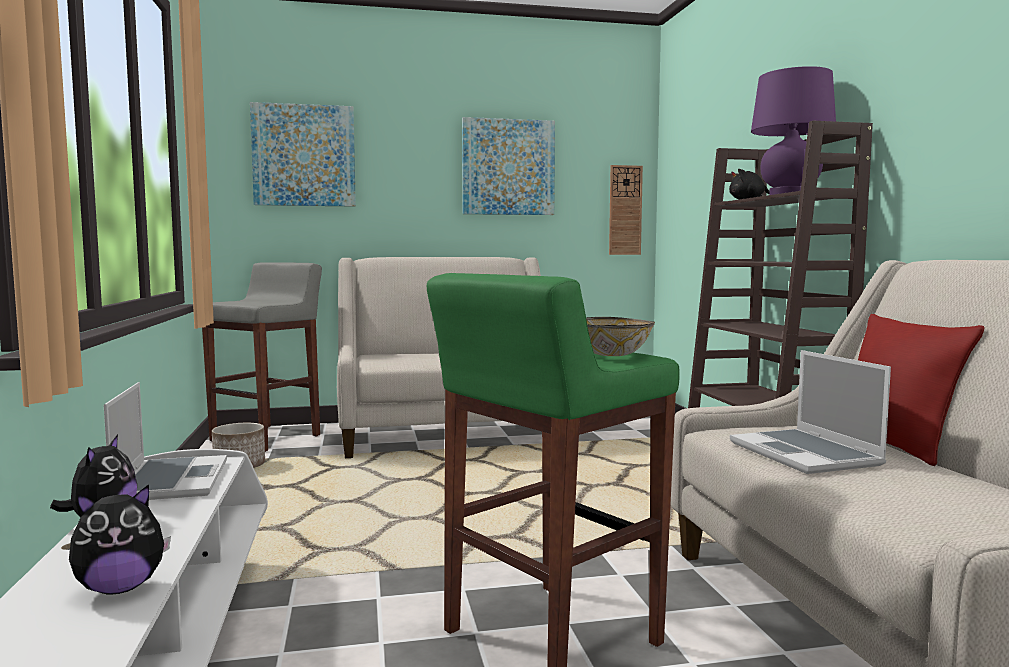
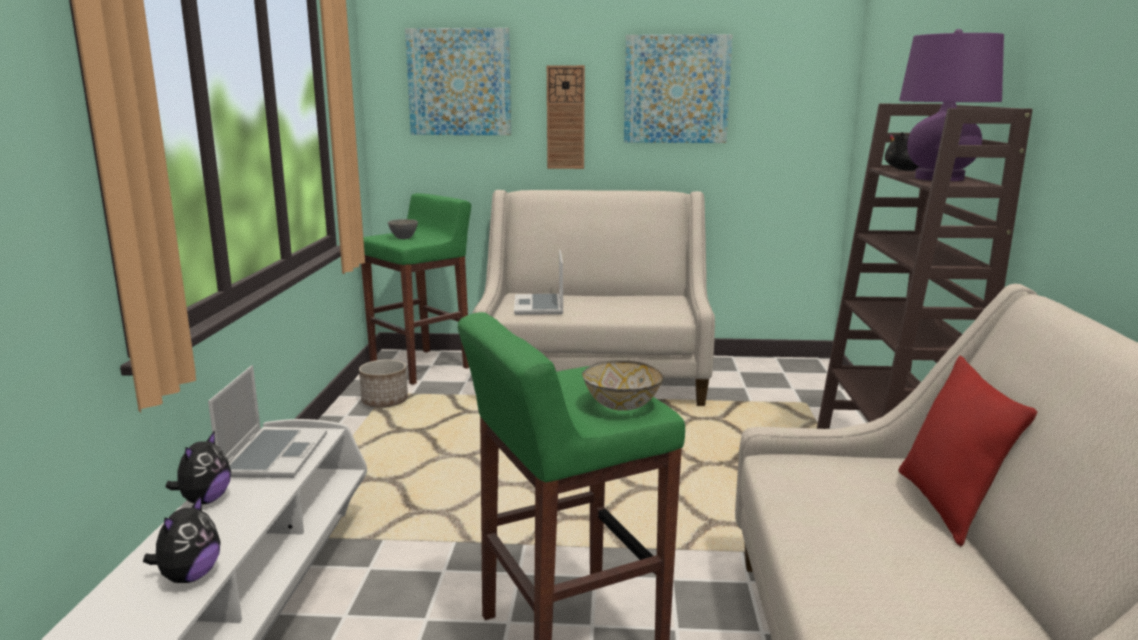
camera: 15 degrees right, 10 degrees up
(120, 588) = (189, 576): plush toy -> plush toy turned 60 degrees counterclockwise
(251, 301) = (403, 238): none -> grey bowl
(267, 438) = (422, 366): grey stool -> green stool
(625, 210) = (813, 136): wall clock -> wall clock (565, 117)
(806, 454) = (836, 509): laptop -> laptop (540, 306)

